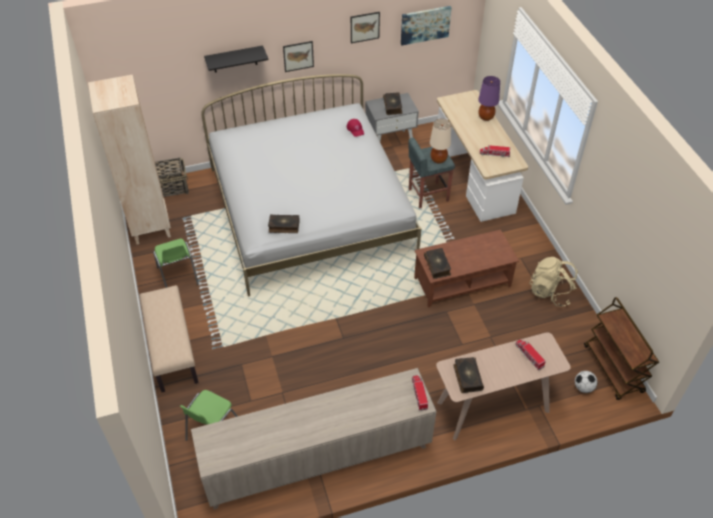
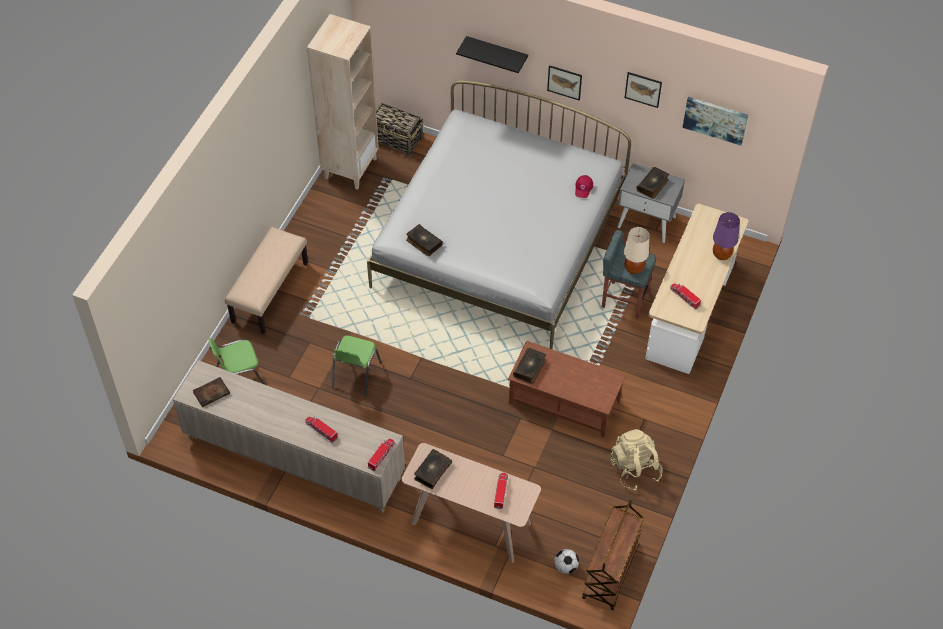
camera: 40 degrees right, 5 degrees up
(178, 276) = (331, 231): green chair -> green chair (355, 375)
(231, 446) = (212, 392): none -> book
(353, 409) = (321, 430): none -> toy truck

